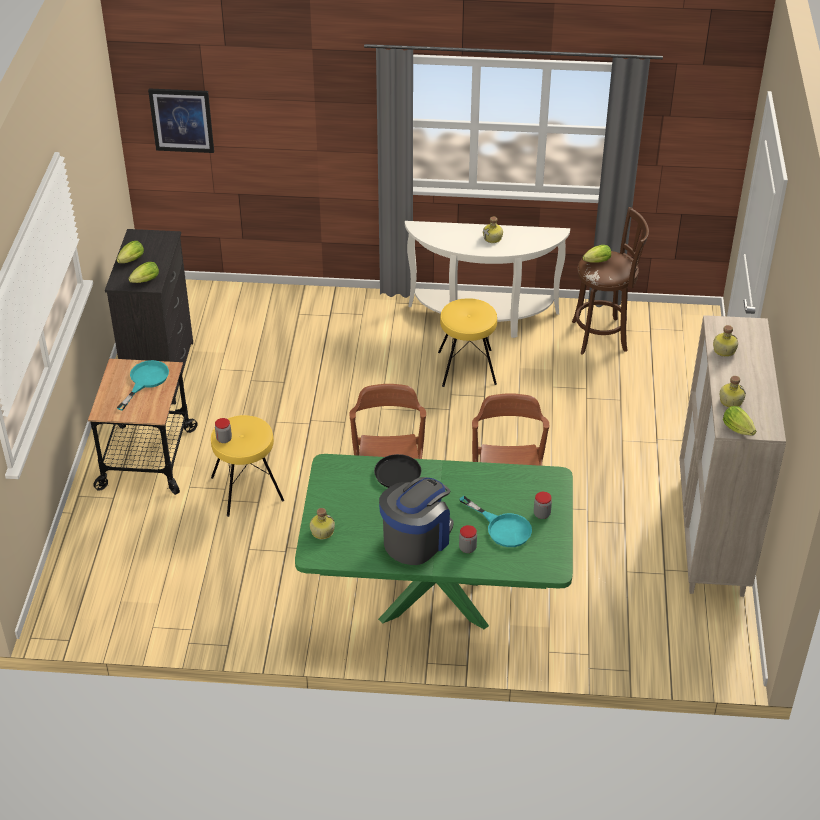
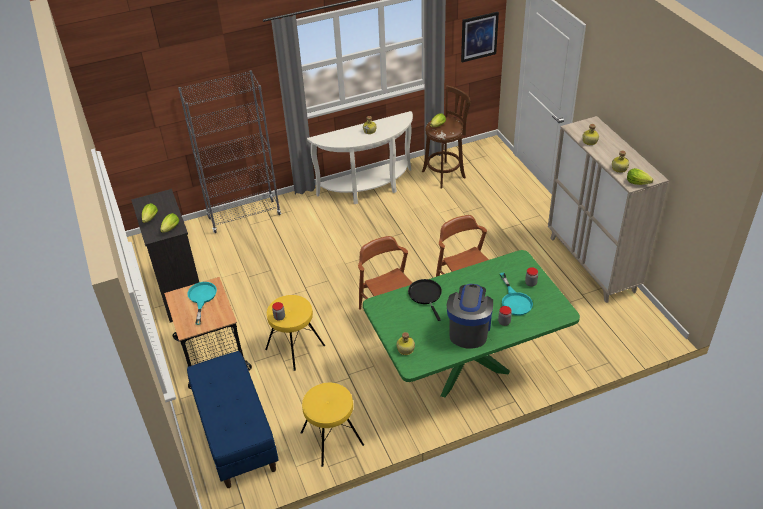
camera: 25 degrees left, 0 degrees up
(112, 562) = (236, 434): none -> blue bench
(182, 120) = (137, 112): picture -> picture (479, 36)
(299, 301) = (244, 216): none -> grey bookcase
(466, 368) = (380, 220): yellow stool -> yellow stool (332, 439)
(502, 527) = (514, 301): turquoise frying pan -> turquoise frying pan turned 60 degrees clockwise

